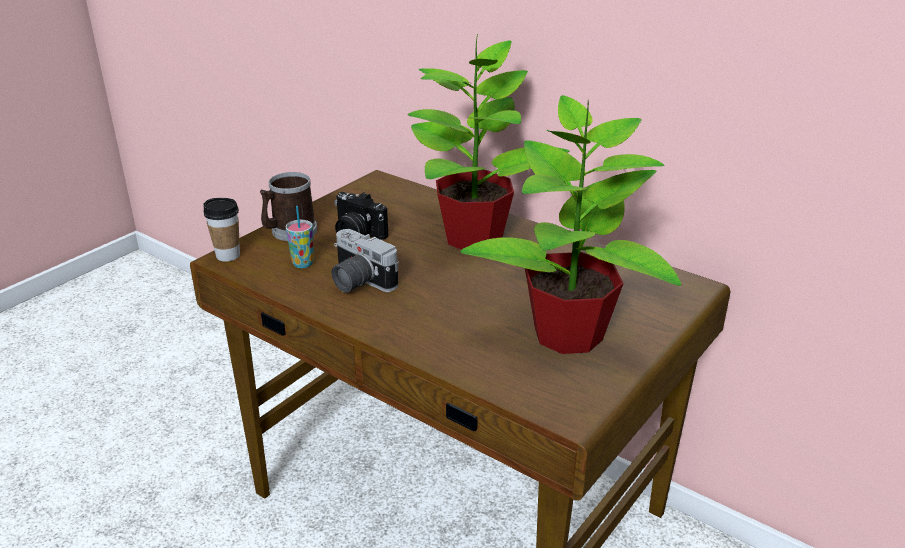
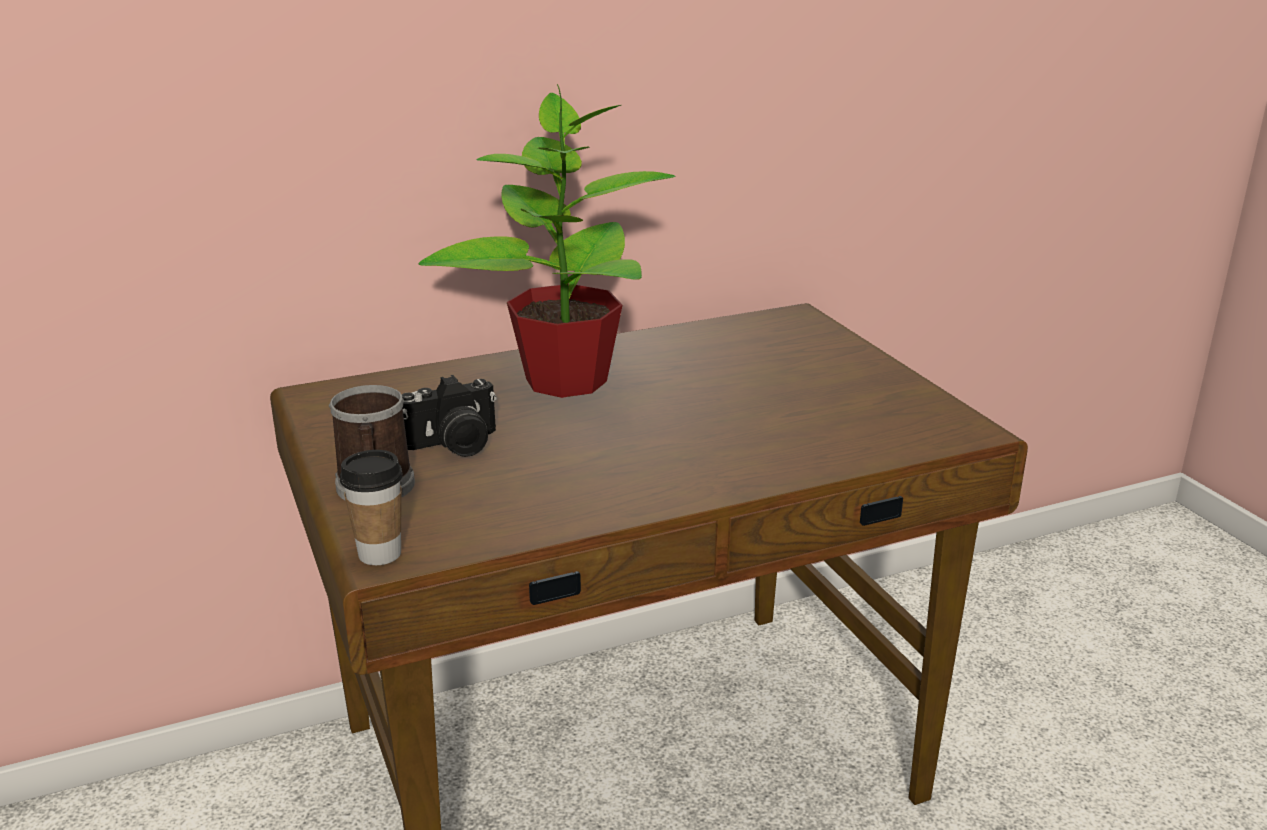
camera: 60 degrees left, 5 degrees down
(303, 263) = (486, 500): cup -> none
(357, 282) = (587, 474): camera -> none
(567, 335) = (832, 392): potted plant -> none

